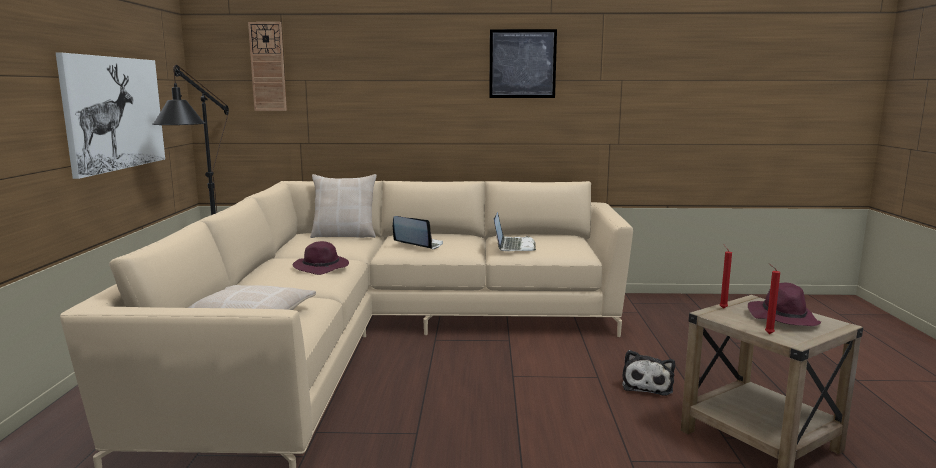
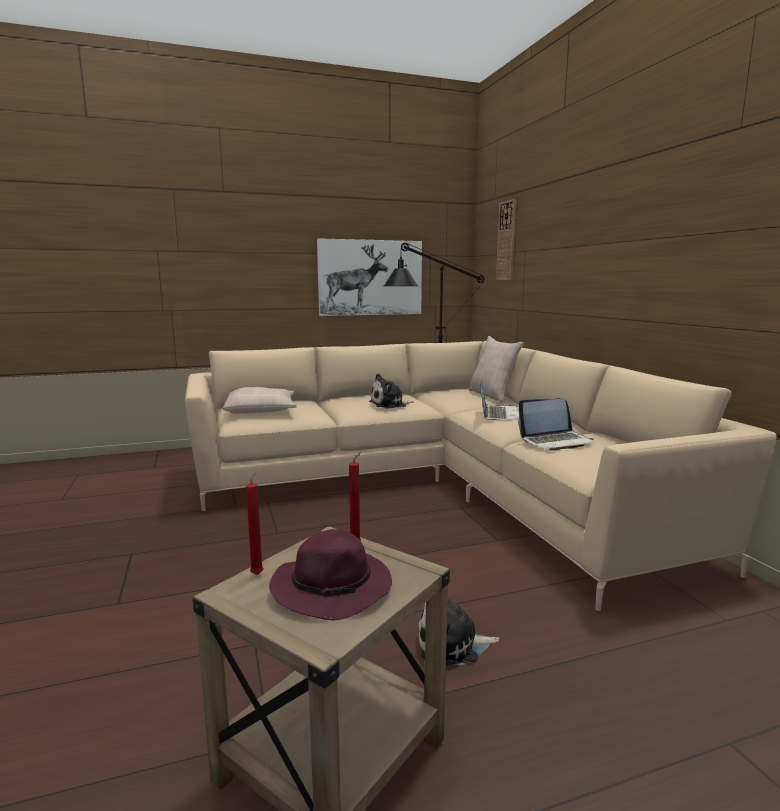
camera: 70 degrees right, 0 degrees up
(322, 268) = (390, 404): purple hat -> plush toy
(522, 64) = (693, 211): picture -> none

